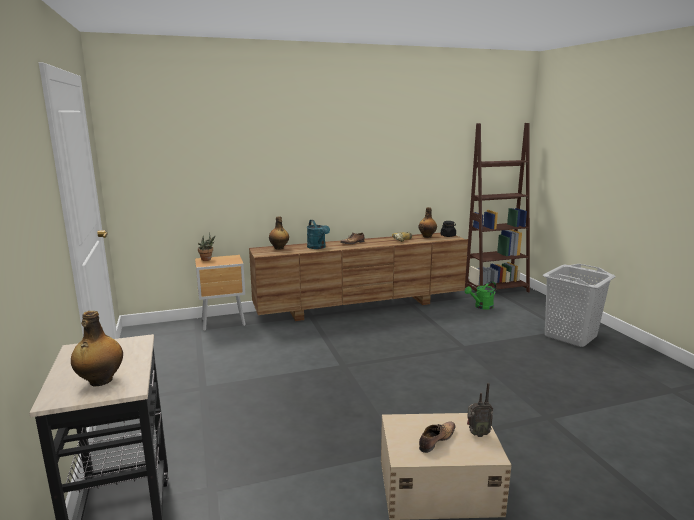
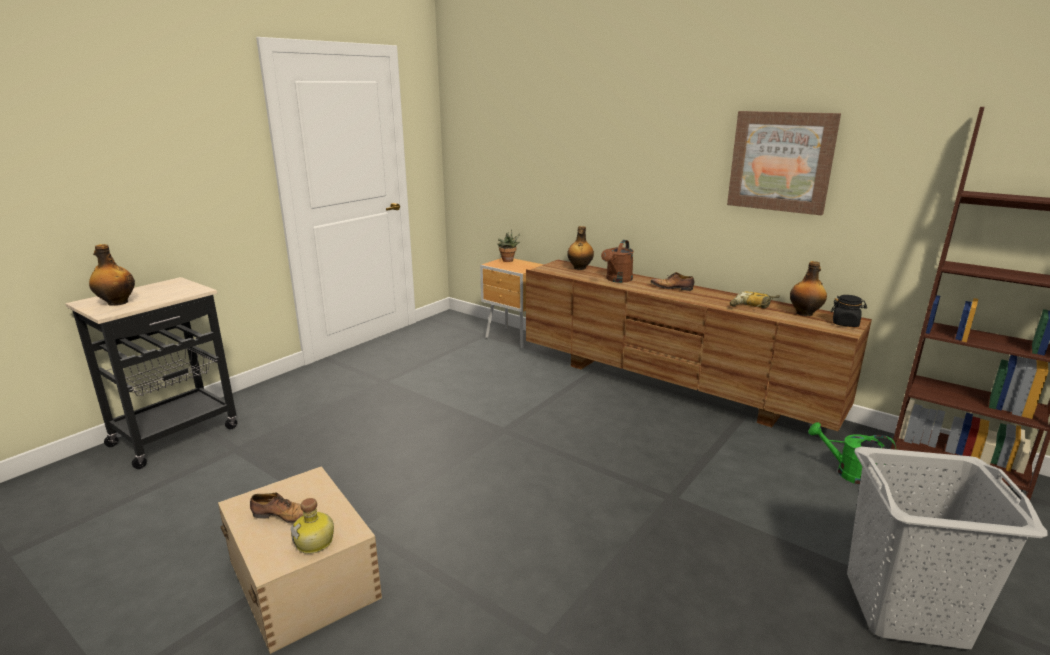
camera: 55 degrees right, 5 degrees up
(318, 247) = (617, 280): turquoise watering can -> brown watering can
(396, 156) = (781, 161): none -> picture
(477, 433) = (315, 542): radio -> bottle

